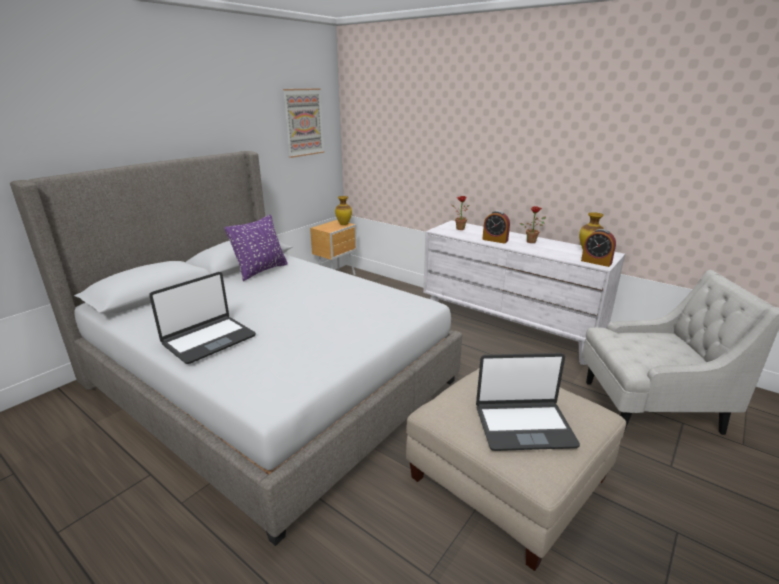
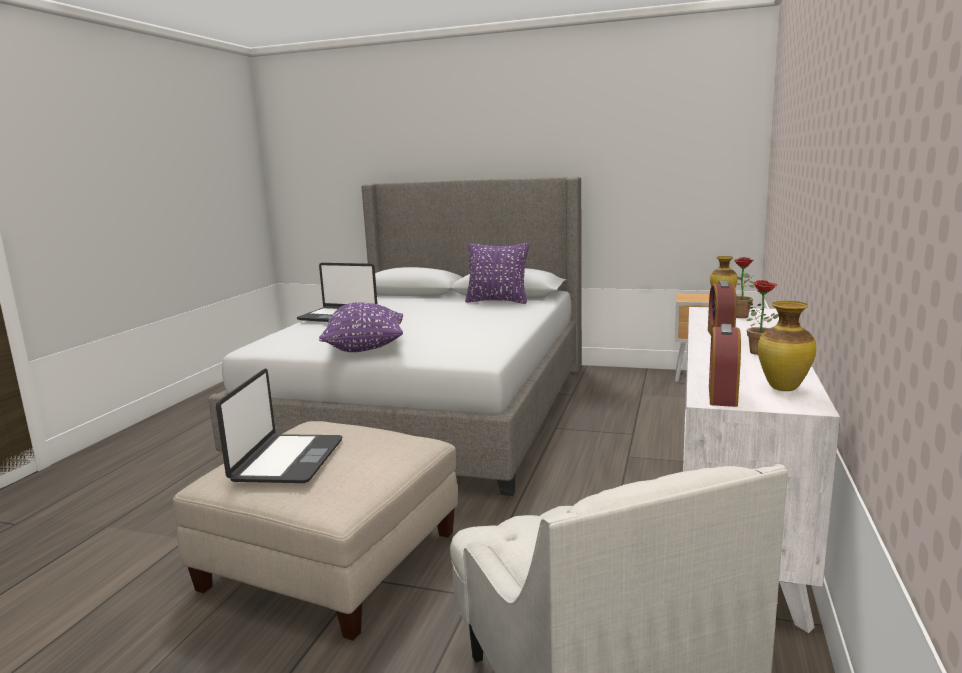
camera: 70 degrees right, 10 degrees down
(303, 122) = (688, 146): picture -> none
(351, 341) = (365, 348): none -> purple pillow
(524, 426) = (286, 460): laptop -> laptop turned 150 degrees counterclockwise

